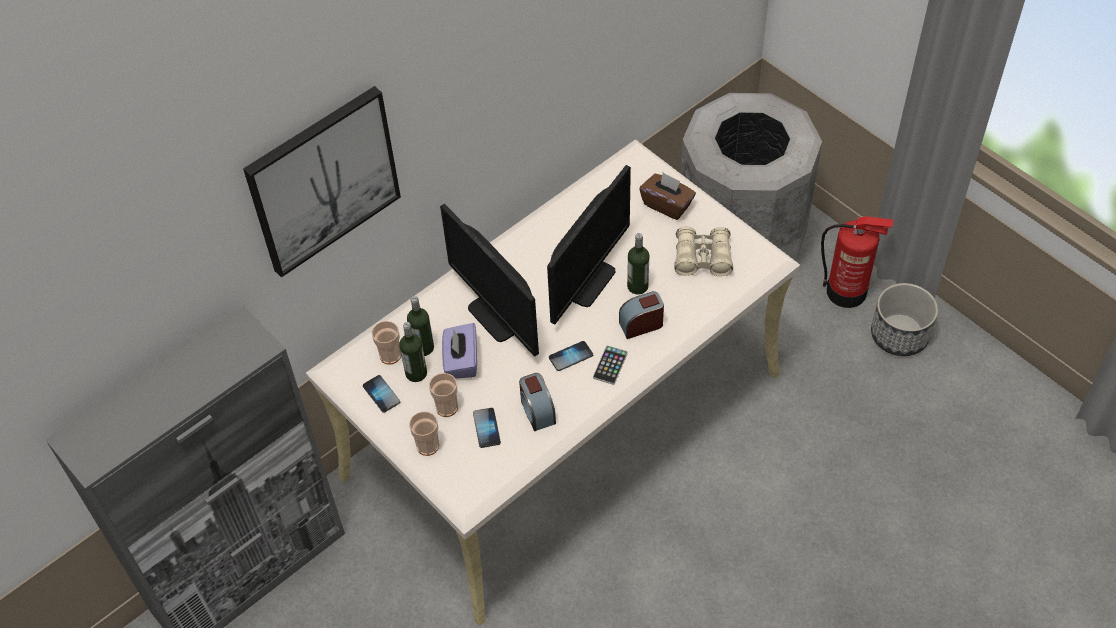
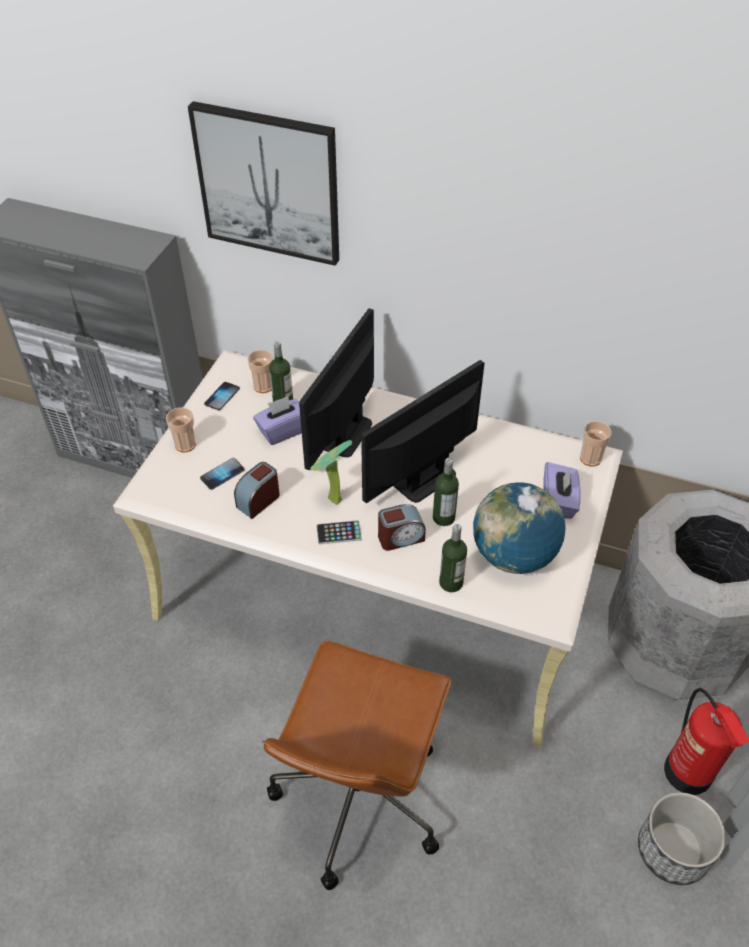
camera: 60 degrees right, 5 degrees down
(416, 373) = (254, 408): bottle -> bottle (451, 582)
(446, 407) = (230, 441): cup -> cup (590, 458)
(571, 356) = (331, 500): phone -> potted plant
(587, 281) = (424, 478): monitor -> monitor turned 135 degrees clockwise
(641, 324) = (400, 538): alarm clock -> alarm clock turned 120 degrees clockwise
(667, 205) = (558, 502): brown tissue box -> purple tissue box
(702, 258) = (513, 555): beige binoculars -> globe
(755, 522) = (359, 795): none -> brown office chair

